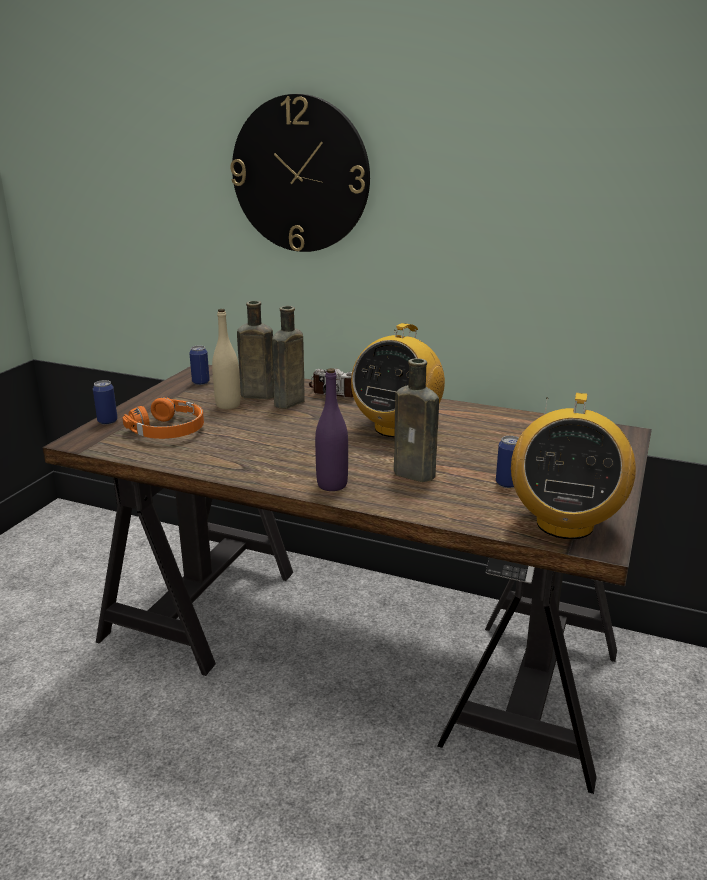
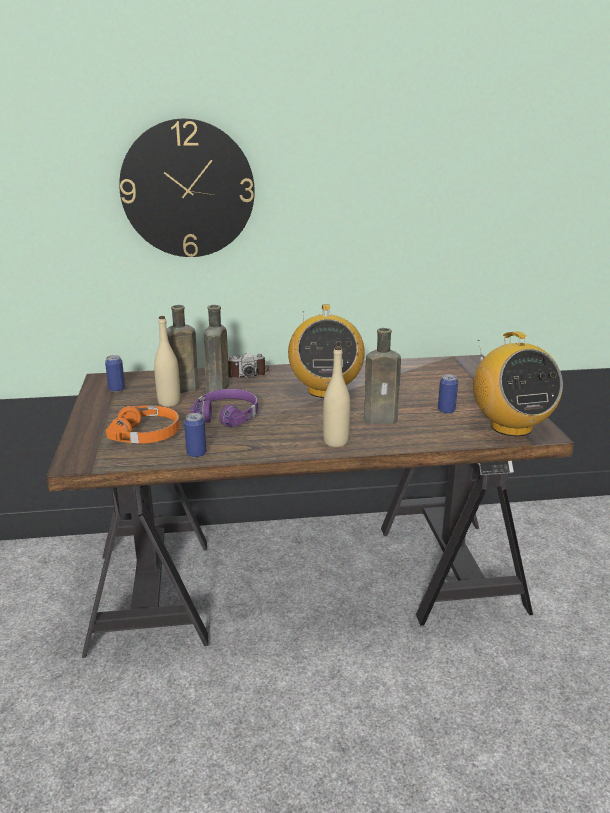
camera: 30 degrees left, 0 degrees up
(107, 421) = (78, 440): can -> can (196, 453)
(263, 430) = (228, 415): none -> purple headphones
(332, 485) = (336, 442): purple bottle -> beige bottle

